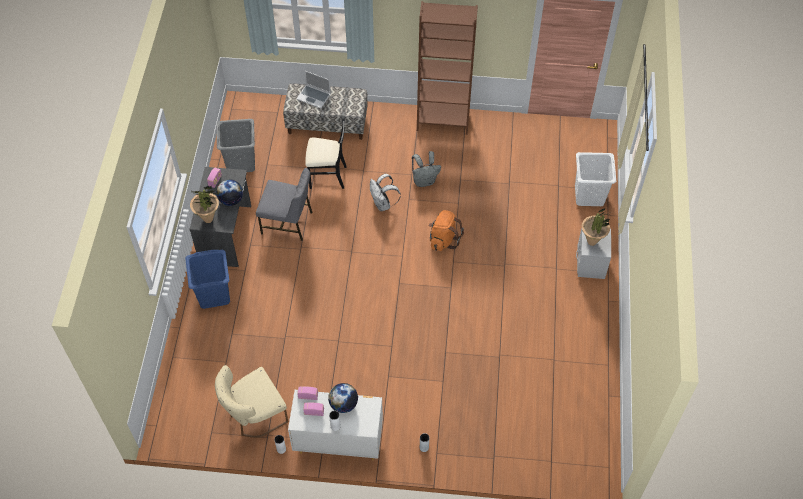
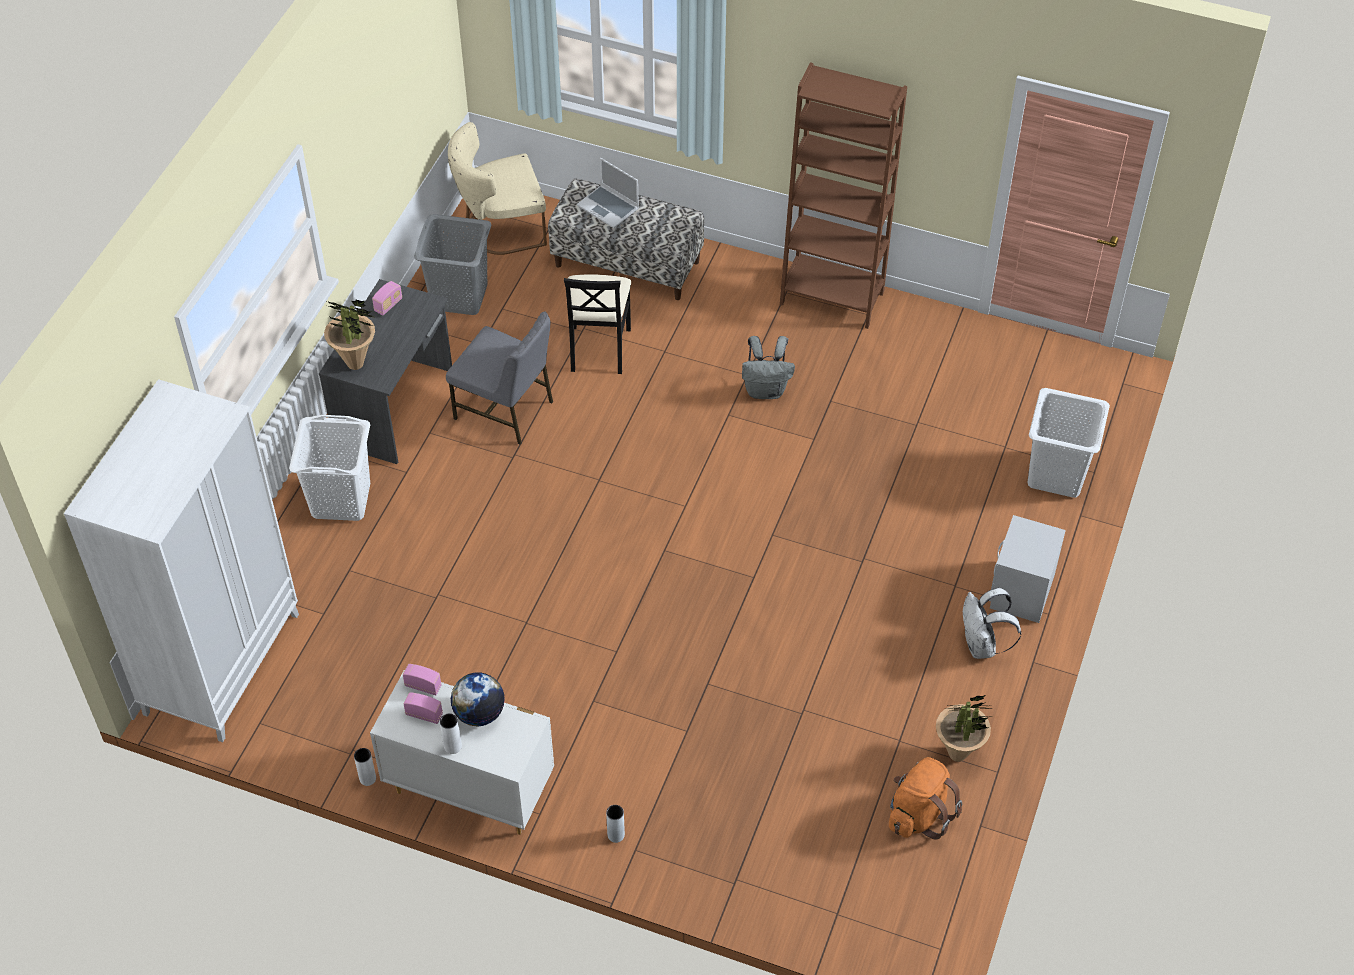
camera: 15 degrees right, 5 degrees down
(179, 403) = (222, 662): none -> white wardrobe
(213, 295) = (340, 500): blue laundry basket -> white laundry basket
(231, 200) = (404, 341): globe -> none
(254, 416) = (340, 713): beige chair -> beige chair (500, 229)
(327, 176) = (598, 348): black chair -> black chair turned 75 degrees clockwise
(383, 204) = (680, 414): white backpack -> white backpack (982, 646)
(443, 239) = (767, 494): orange backpack -> orange backpack (919, 814)
(592, 241) = (1022, 545): potted plant -> potted plant (958, 754)

